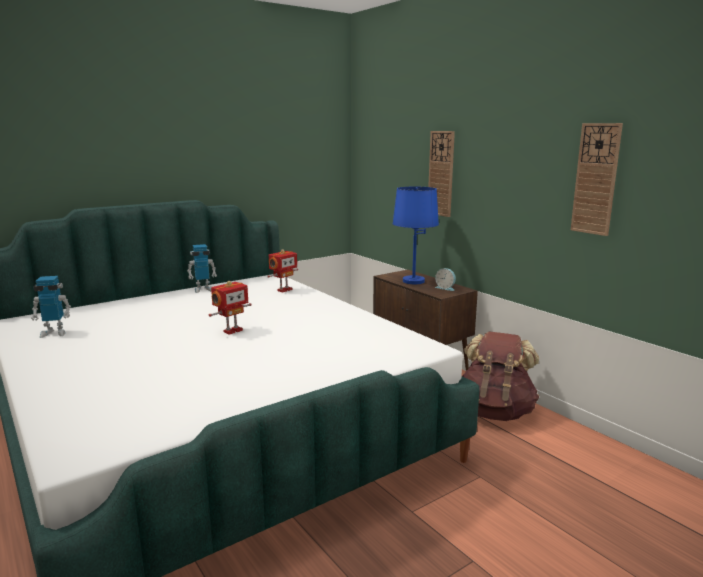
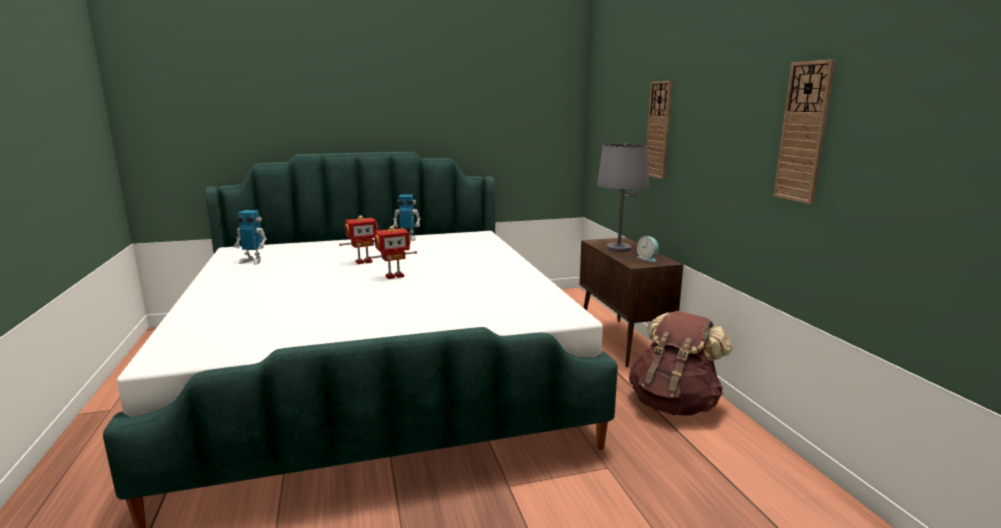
camera: 20 degrees right, 0 degrees up
(284, 290) = (480, 245): toy robot -> toy robot (363, 261)
(413, 281) = (619, 249): blue table lamp -> grey table lamp

